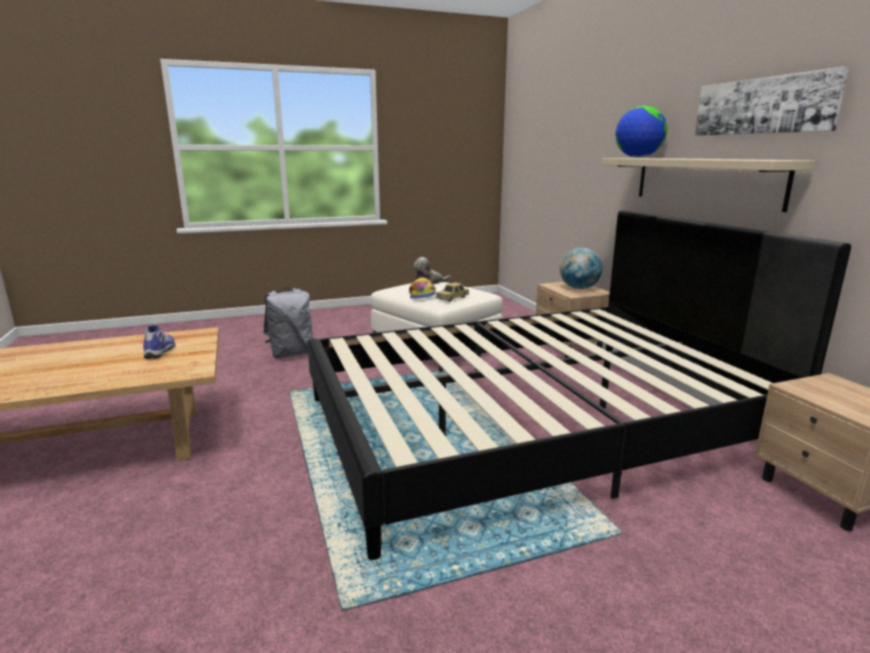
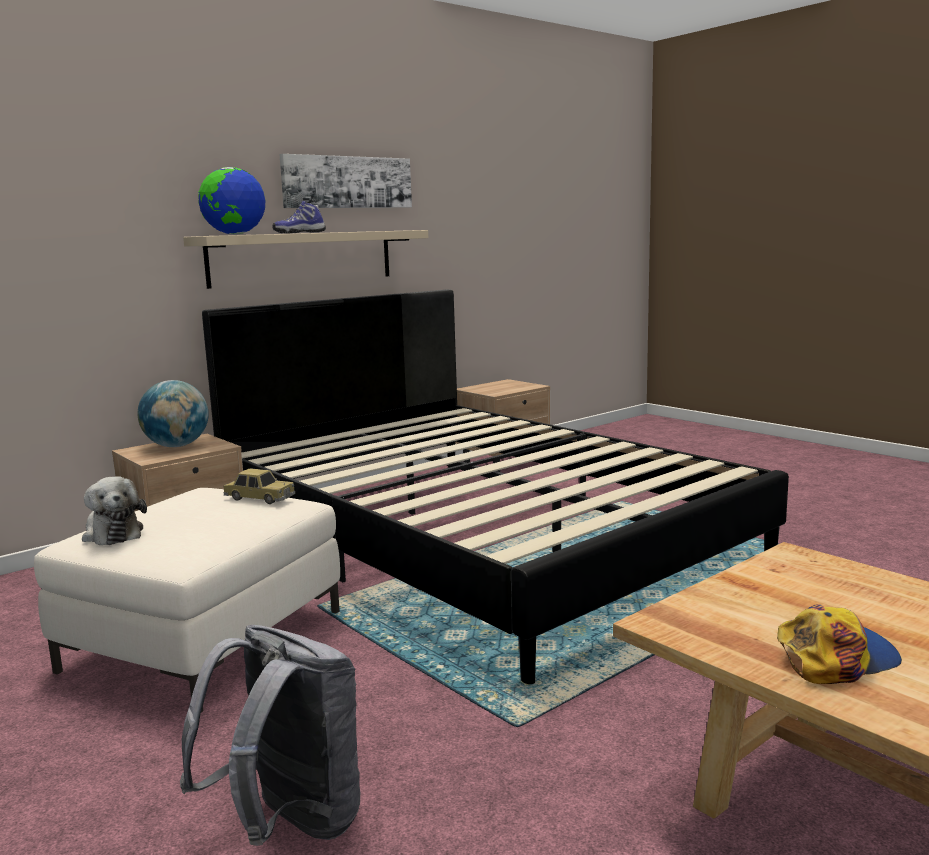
camera: 110 degrees left, 5 degrees down
(161, 351) = (792, 613): shoe -> shoe (299, 233)
(422, 295) = (243, 518): cap -> cap (835, 657)

